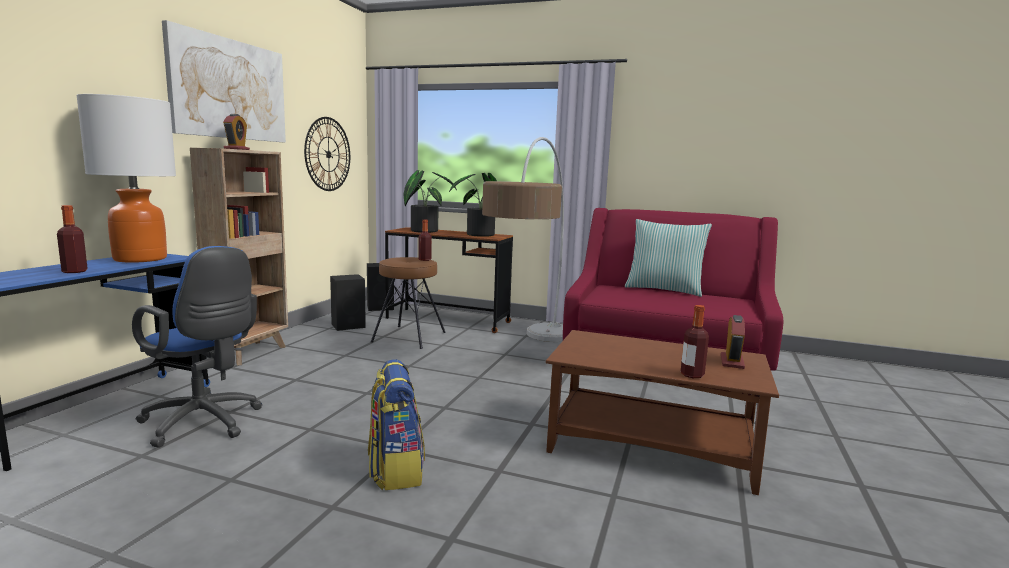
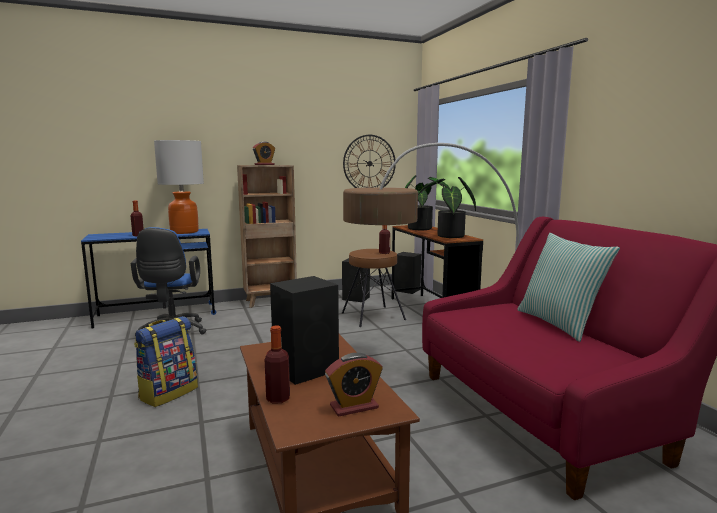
camera: 50 degrees right, 0 degrees up
(229, 89) = (274, 124): picture -> none
(642, 355) = (307, 369): none -> black speaker

